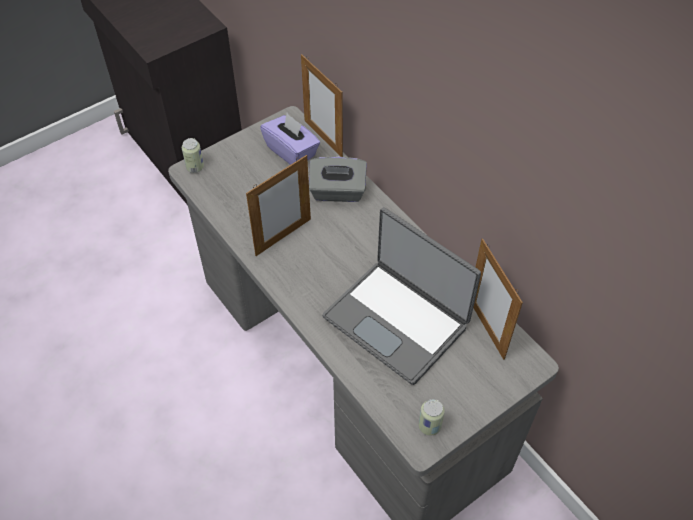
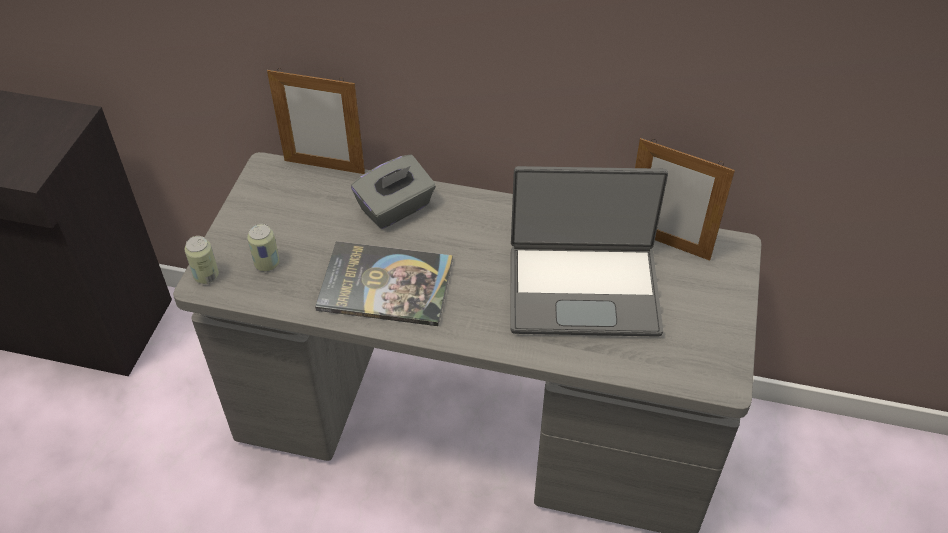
camera: 40 degrees left, 5 degrees down
(283, 237) = (385, 285): picture frame -> book
(291, 151) = (303, 197): purple tissue box -> none
(429, 426) = (713, 361): can -> can (267, 264)

